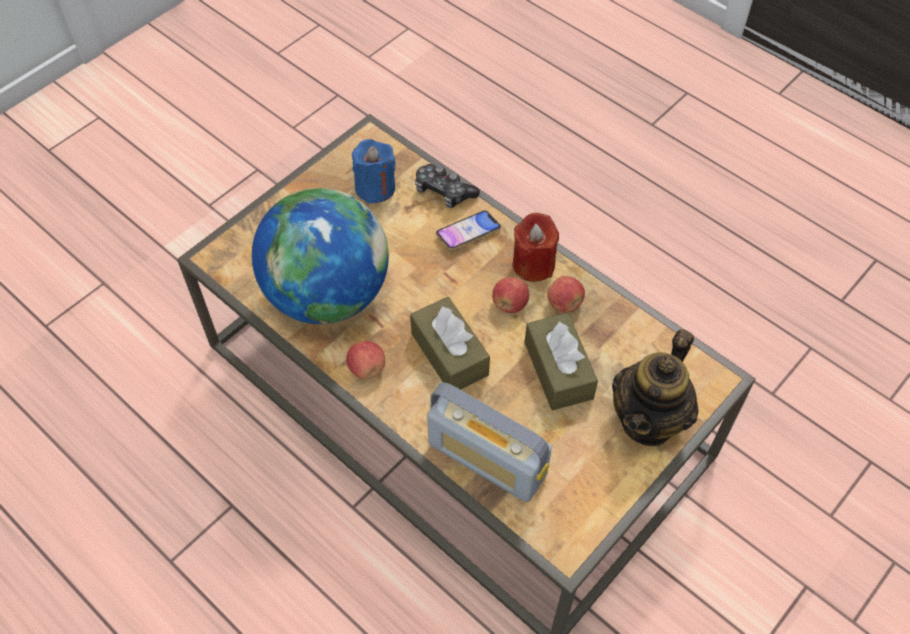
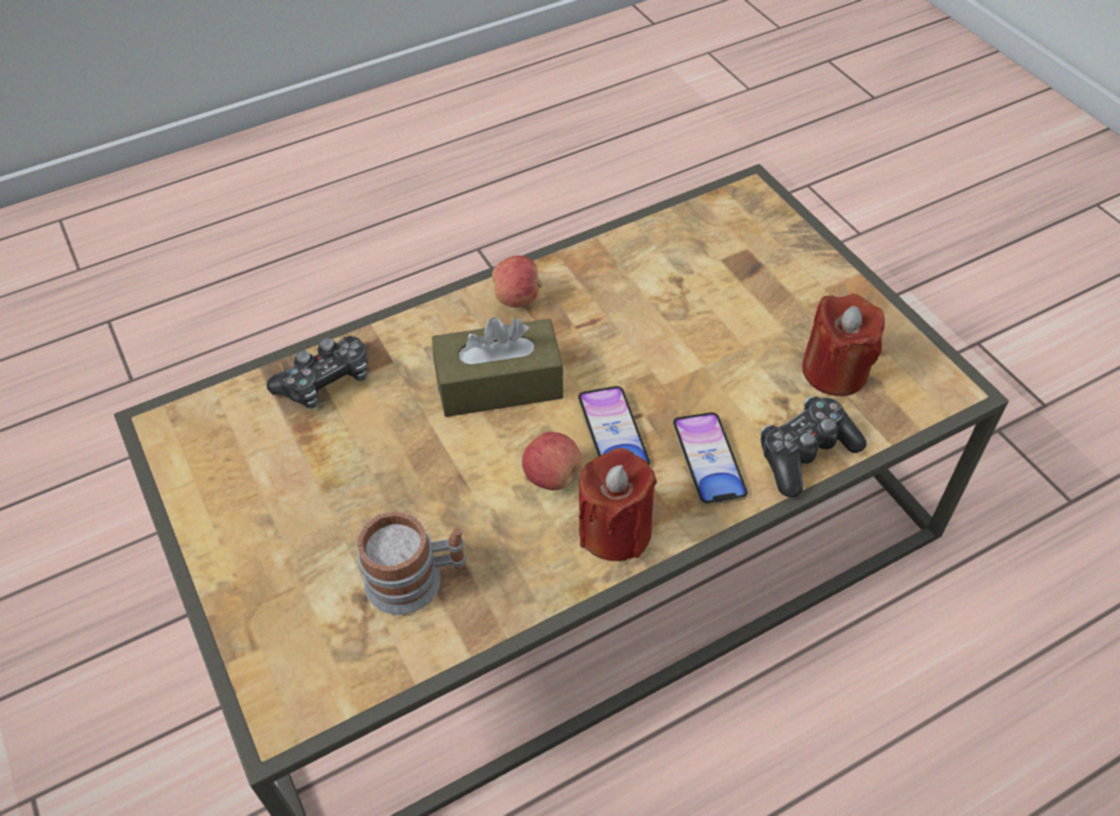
camera: 110 degrees right, 5 degrees down
(327, 295) = (650, 283): globe -> none
(375, 188) = (834, 371): blue candle -> red candle
(466, 283) = (613, 435): none -> phone
(487, 459) = (326, 381): radio -> game controller
(558, 370) = (412, 500): brown tissue box -> none
(564, 304) = (523, 548): apple -> none
(608, 348) = (416, 580): none -> mug
(649, 419) = (272, 586): teapot -> none

